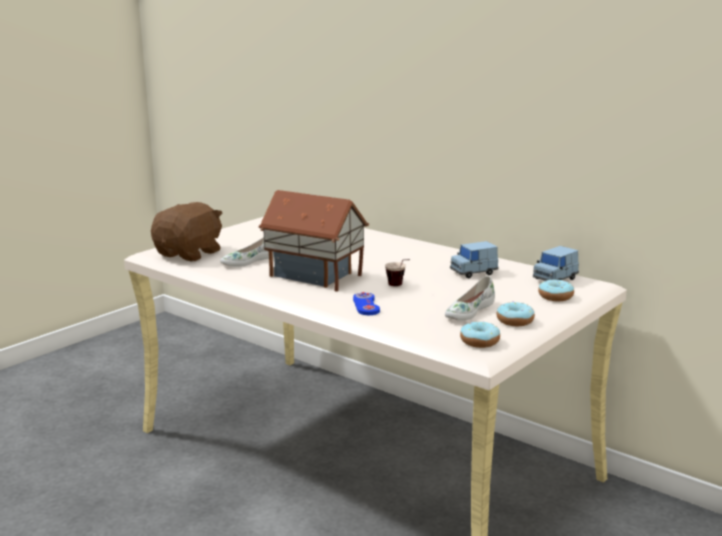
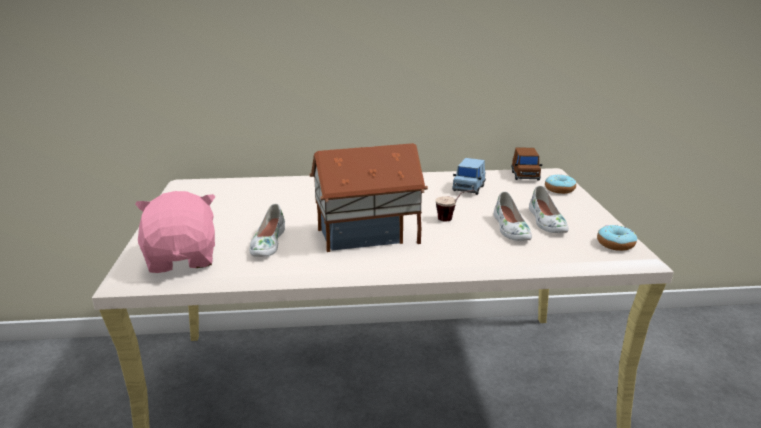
camera: 45 degrees left, 5 degrees up
(190, 254) = (183, 259): brown plush toy -> pink plush toy
(366, 305) = (474, 247): blue game controller -> none
(425, 305) = (510, 229): none -> white shoe
(515, 321) = (589, 218): donut -> none
(555, 279) = (525, 176): blue toy car -> brown toy car

